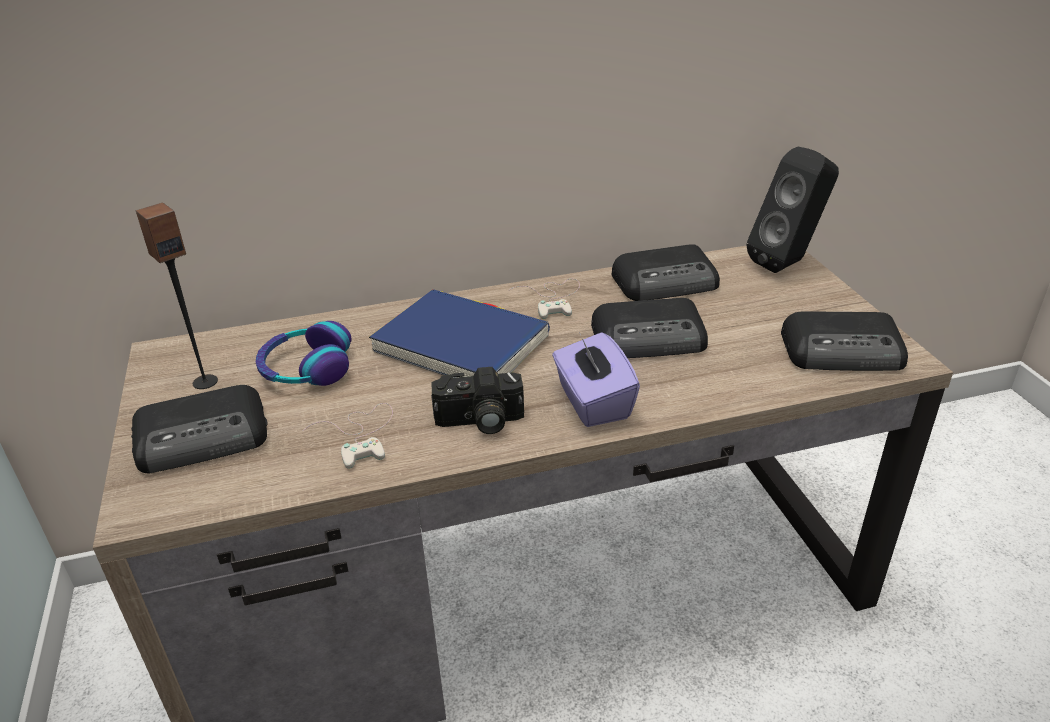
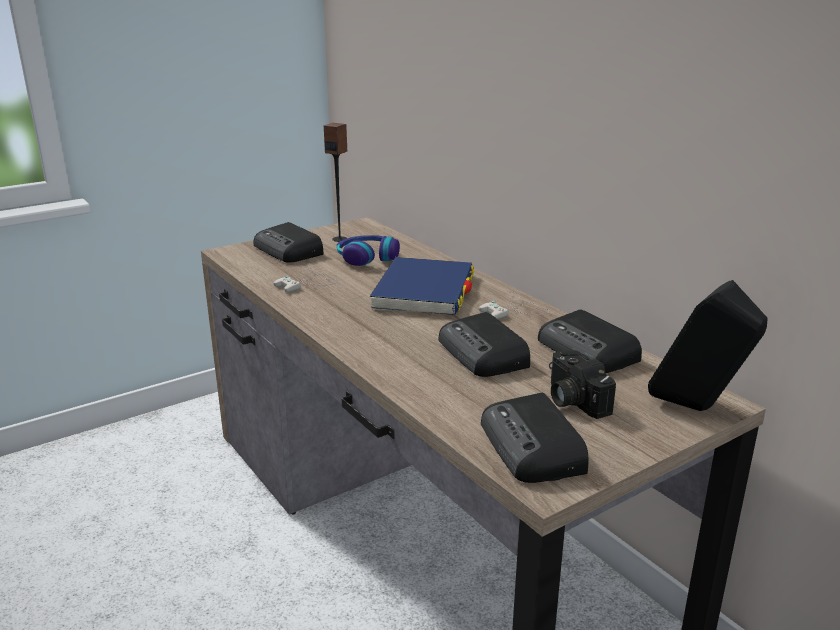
camera: 70 degrees right, 10 degrees down
(479, 421) = (336, 311): camera -> camera (572, 400)
(592, 402) = (378, 343): purple tissue box -> none

